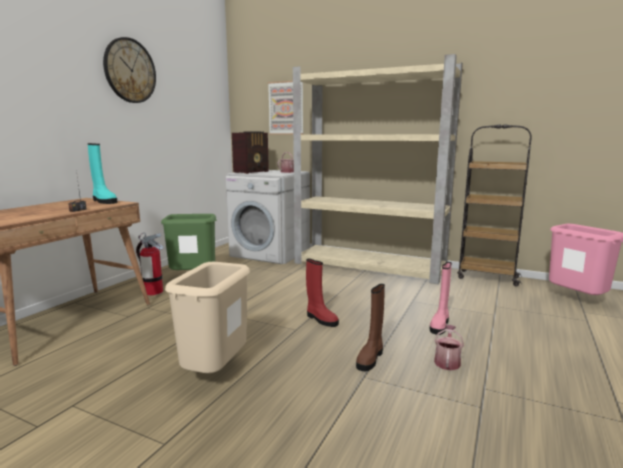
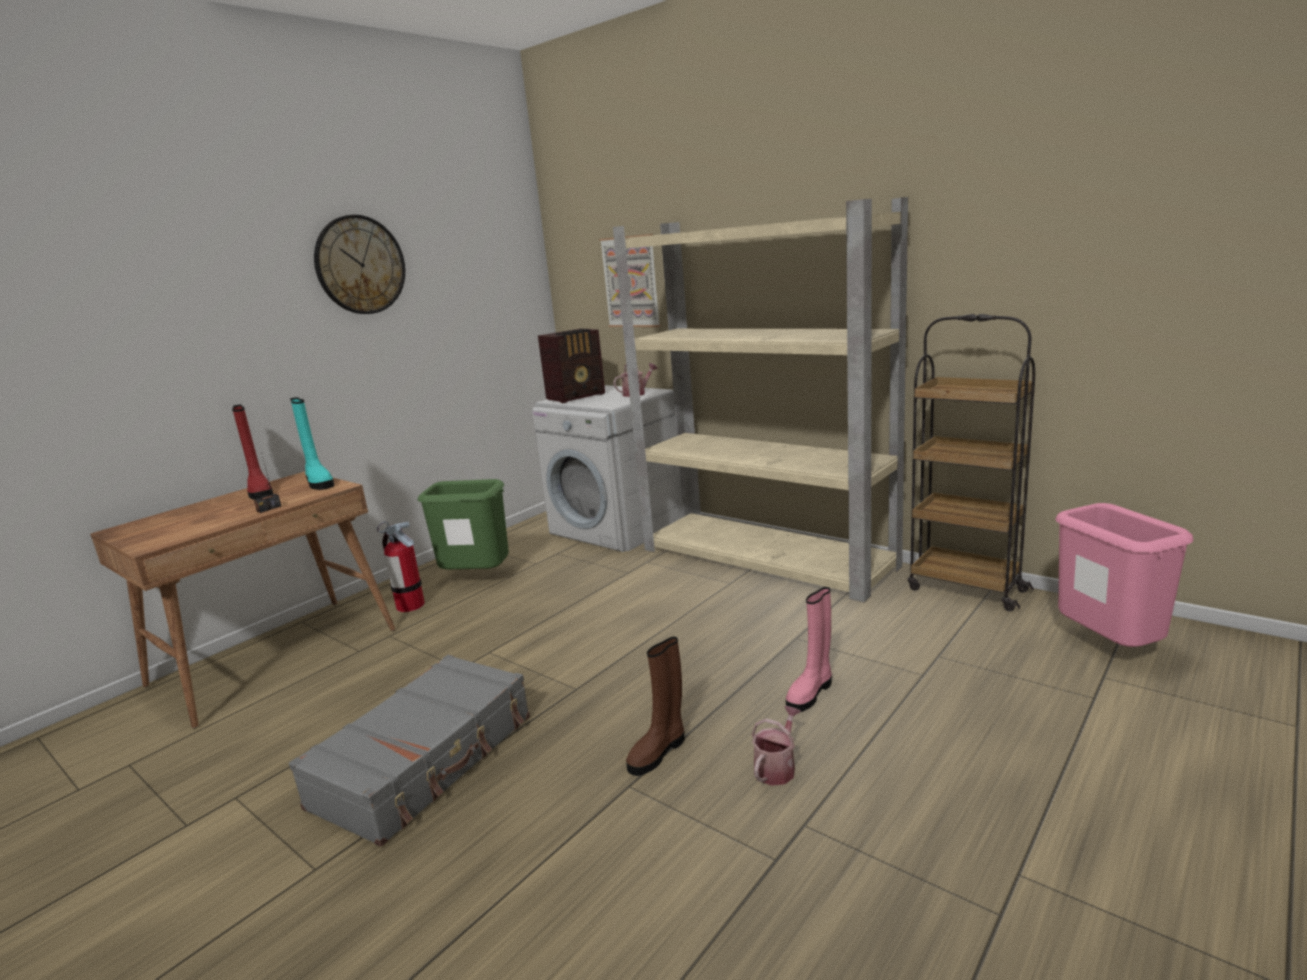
camera: 15 degrees right, 5 degrees up
(215, 373) = (426, 761): beige trash can -> grey suitcase
(321, 319) = (624, 670): red boot -> red boot (260, 492)

